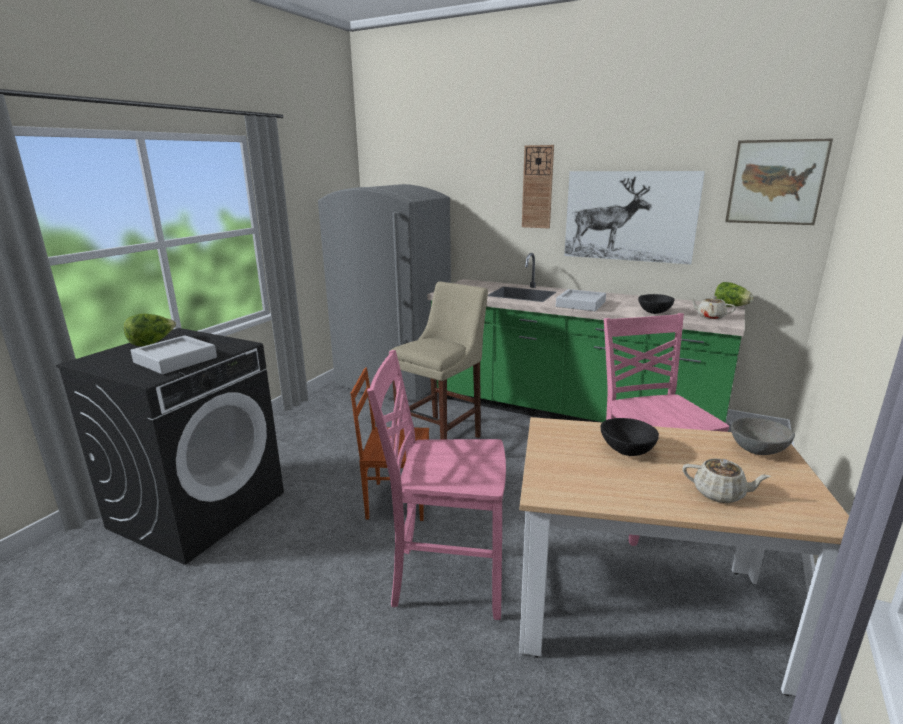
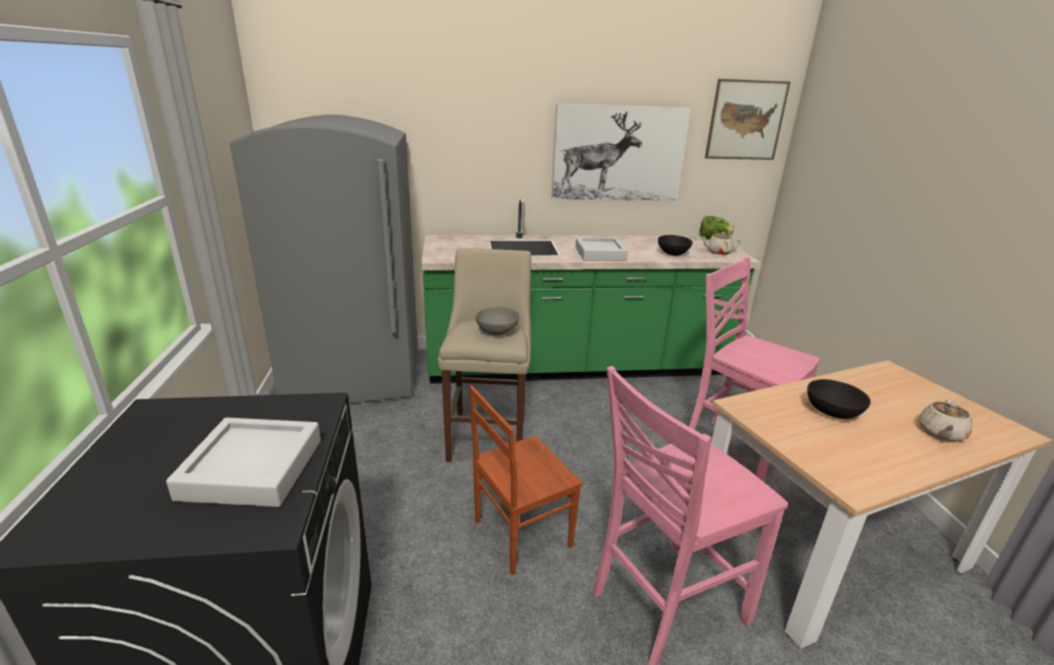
camera: 35 degrees left, 5 degrees up
(152, 343) = (139, 447): lettuce -> none
(537, 187) = (518, 121): wall clock -> none
(720, 494) = (940, 433): beige teapot -> beige teapot turned 135 degrees clockwise
(758, 450) = (896, 380): grey bowl -> grey bowl (497, 332)

